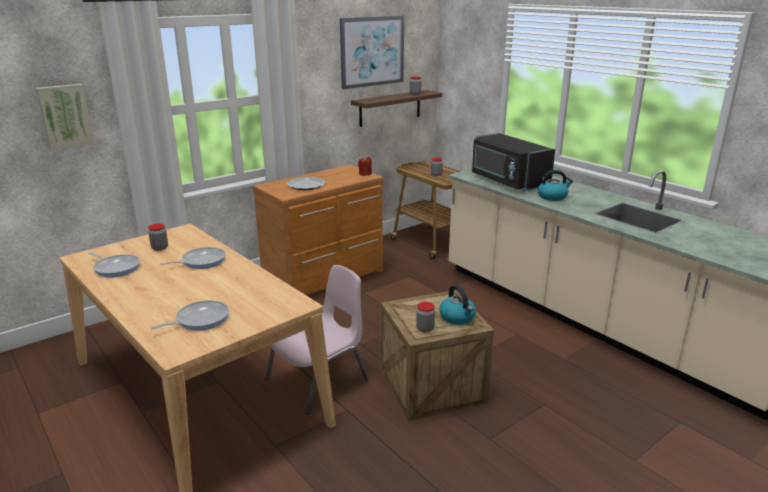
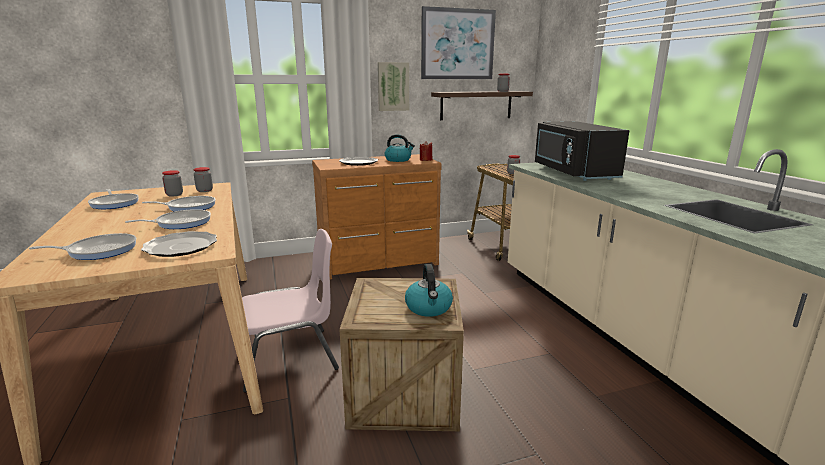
camera: 20 degrees right, 5 degrees down
(65, 116) = (135, 73): picture -> picture (393, 86)
(224, 280) = (181, 223): none -> frying pan
(265, 304) = (181, 247): none -> plate
(425, 328) = (377, 313): jar -> jar (204, 190)
(552, 197) = (618, 187): kettle -> kettle (398, 160)

